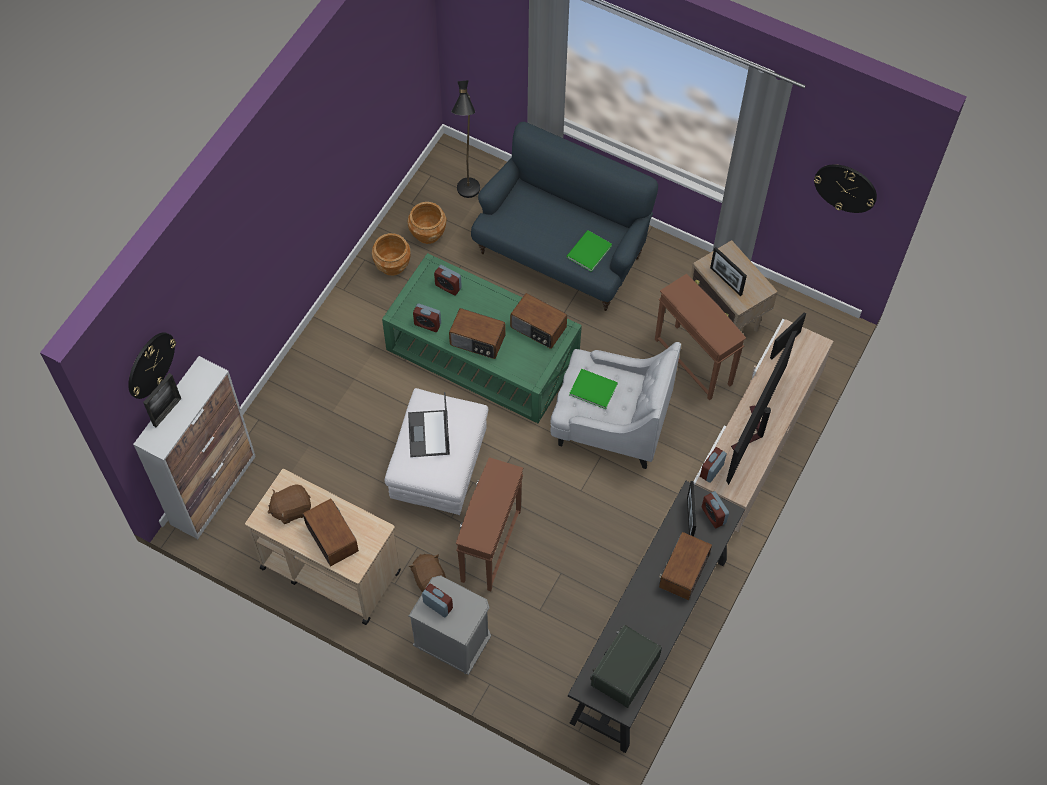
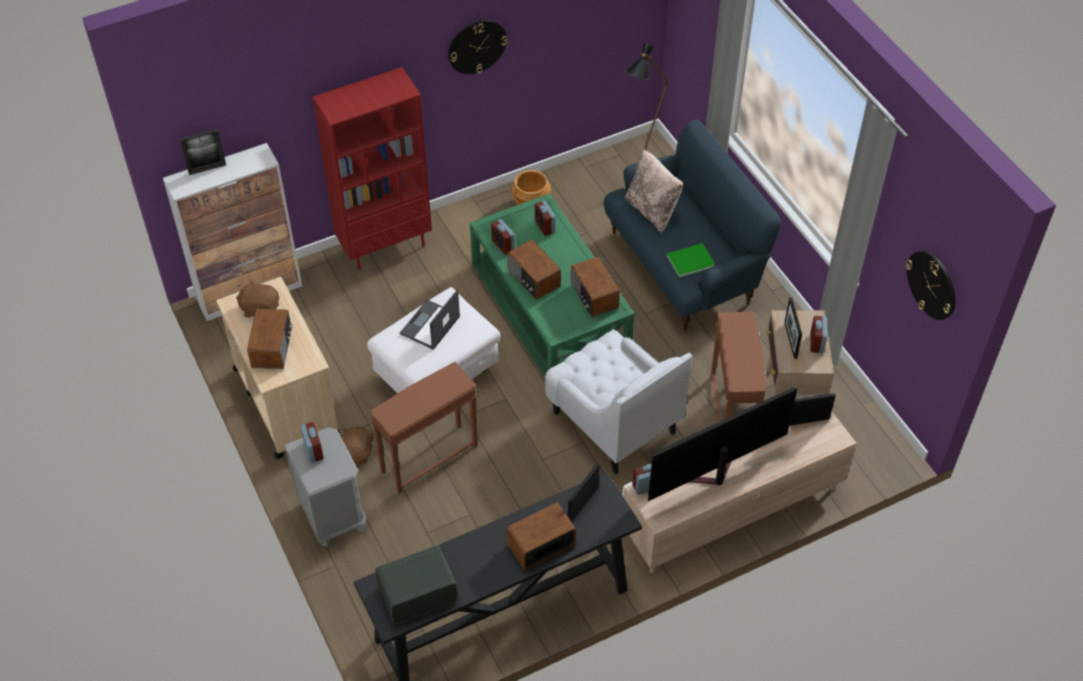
camera: 35 degrees right, 10 degrees down
(150, 365) = (204, 111): wall clock -> wall clock (477, 46)
(297, 376) = (385, 245): none -> red bookcase
(427, 233) = (580, 195): brown planter -> none
(523, 221) = (652, 210): none -> beige pillow
(592, 388) = (600, 365): green book -> none
(713, 515) = (608, 514): alarm clock -> alarm clock (816, 343)

